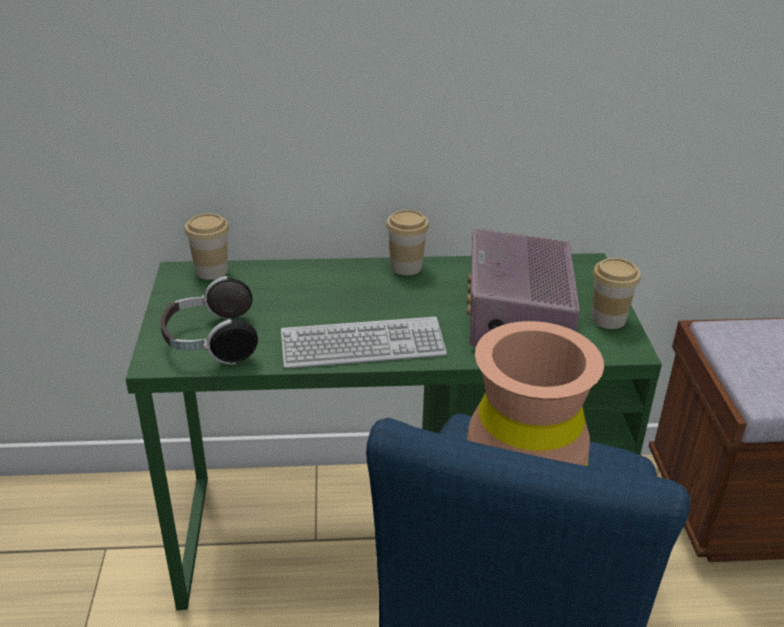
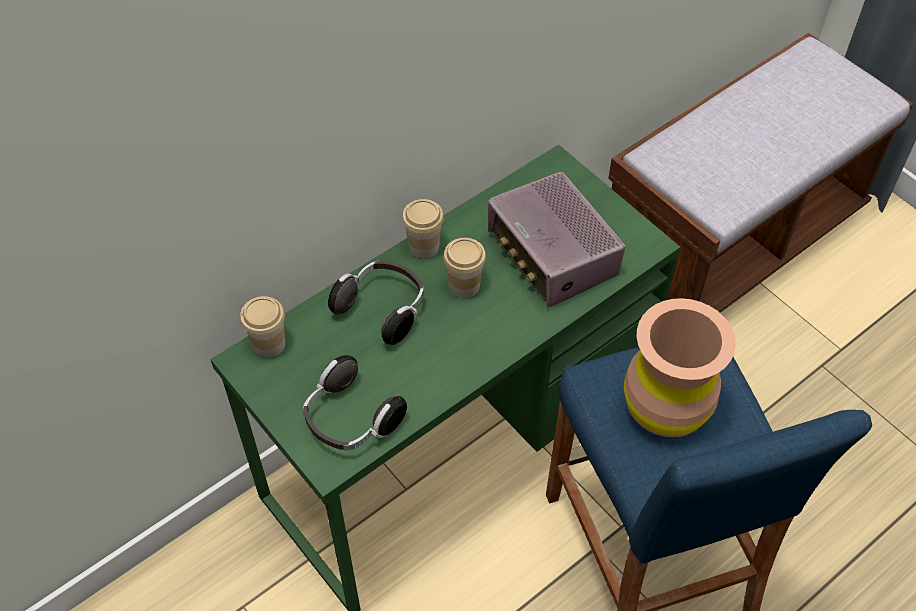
camera: 35 degrees left, 20 degrees up
(325, 288) = (383, 309): none -> headphones
(362, 345) = (468, 352): keyboard -> none
(608, 319) = (615, 220): cup -> cup (464, 285)

